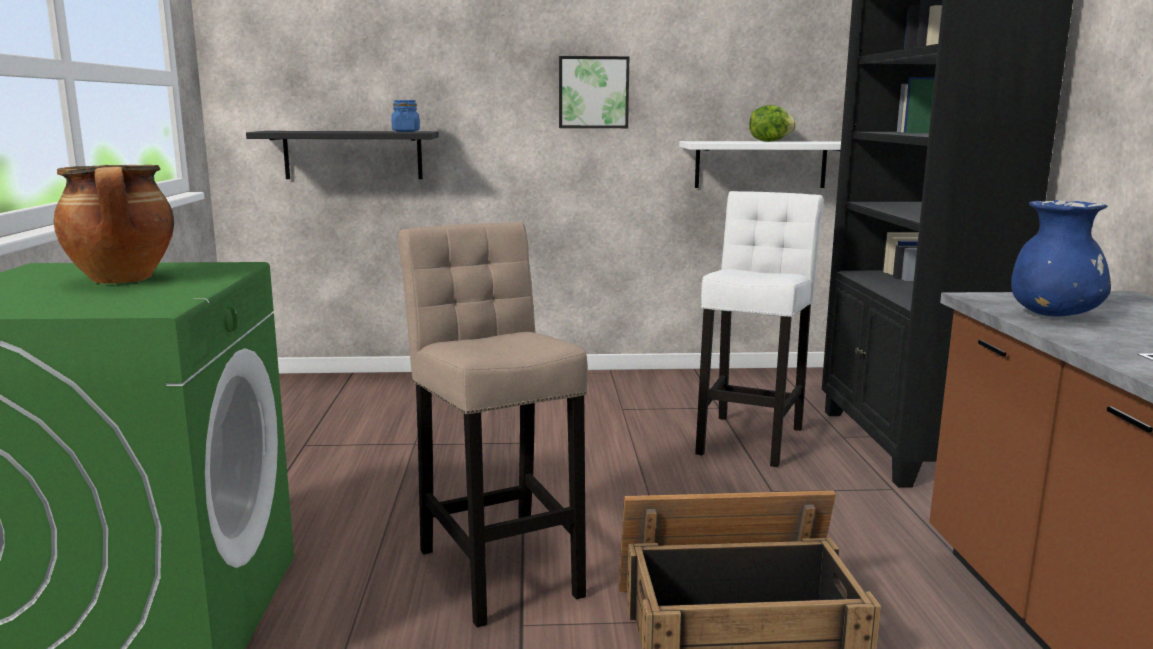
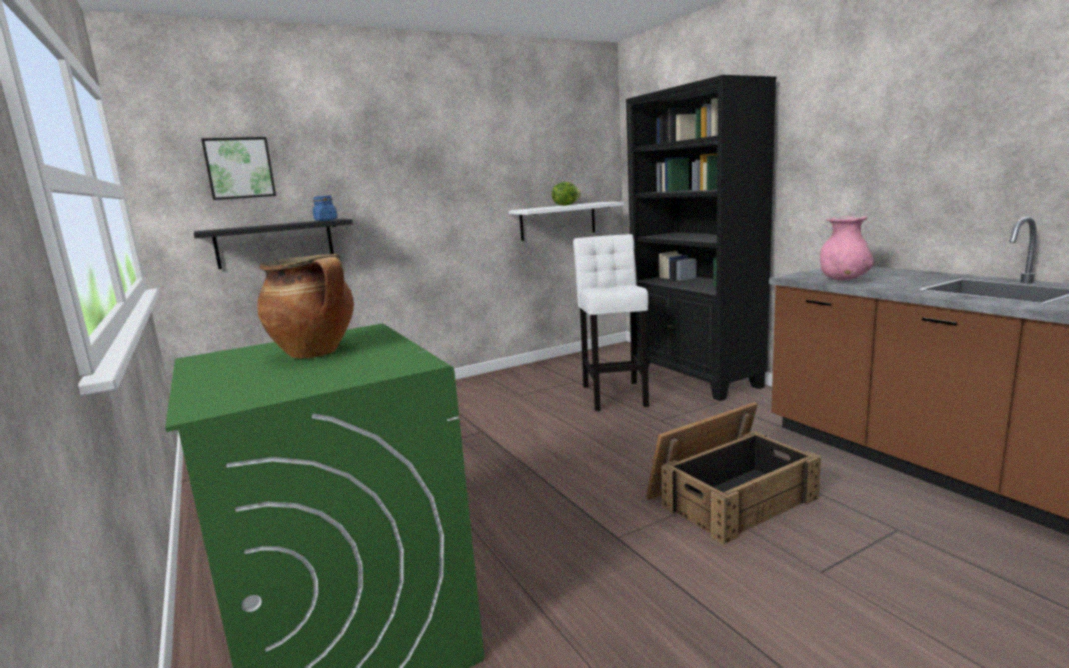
camera: 25 degrees left, 0 degrees up
(498, 566) = (560, 509): beige stool -> none
(593, 92) = (450, 181): picture -> picture (239, 168)
(1053, 315) = (843, 279): blue vase -> pink vase

